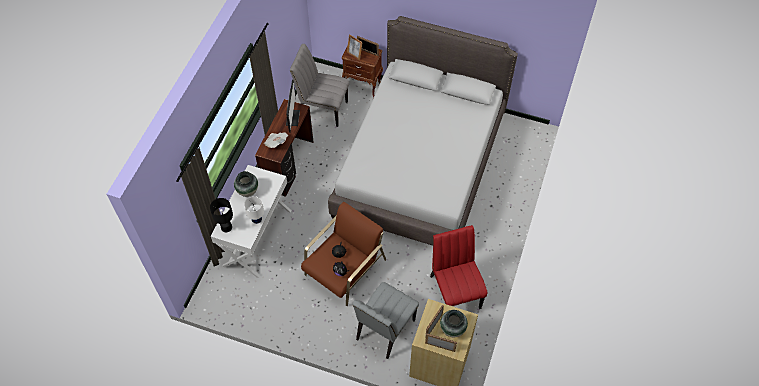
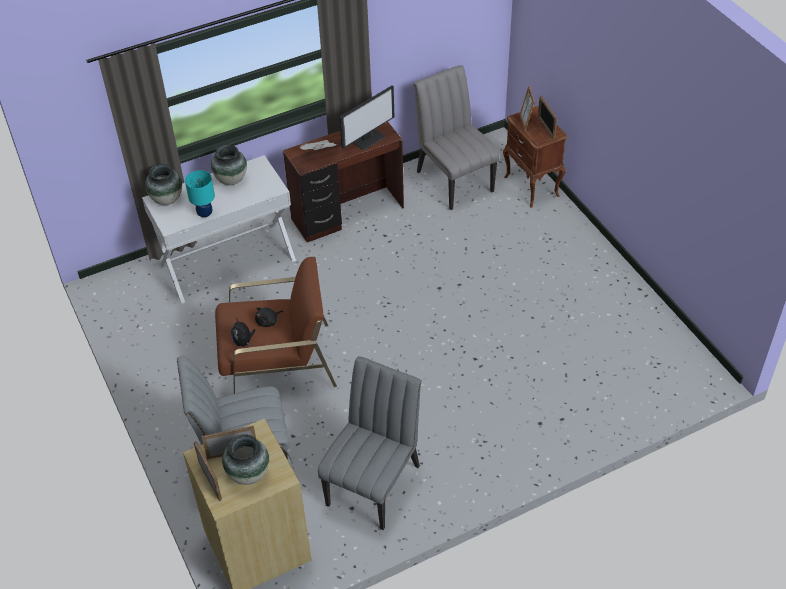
camera: 45 degrees right, 10 degrees down
(226, 227) = (166, 199): black table lamp -> vase
(257, 220) = (205, 214): white table lamp -> turquoise table lamp
(420, 165) = (501, 315): grey bed -> none
(455, 292) = (373, 486): red chair -> grey chair

